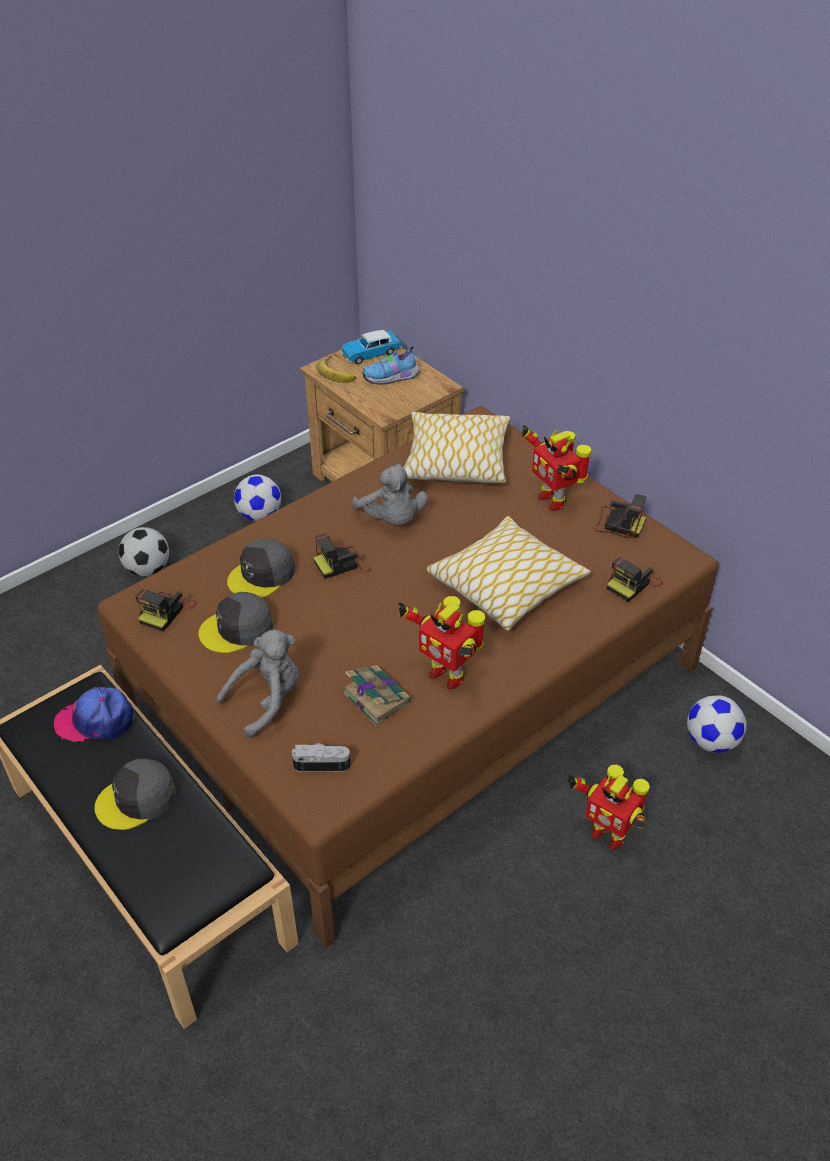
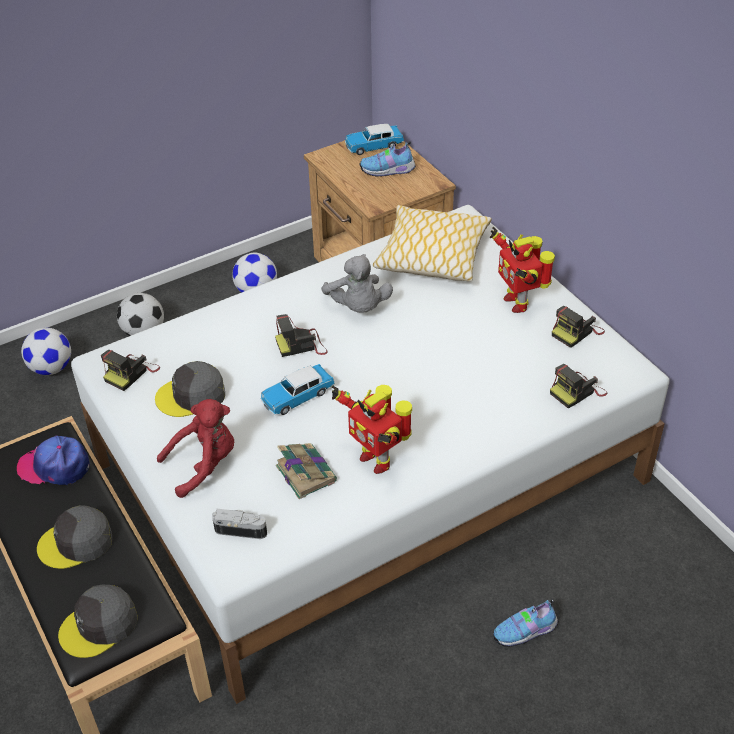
camera: 10 degrees right, 0 degrees up
(262, 575) = (225, 348): grey cap -> grey cap (99, 625)
(267, 700) = (204, 464): grey plush toy -> red plush toy
(338, 372) = (338, 161): banana -> none
(350, 618) = (297, 397): none -> toy car
(415, 689) = (369, 471): brown bed -> white bed
(506, 584) = (453, 380): pillow -> none
(607, 834) = (526, 632): toy robot -> shoe
(618, 524) = (576, 332): camera -> camera turned 105 degrees clockwise
(710, 741) = (648, 555): football -> football (51, 368)

